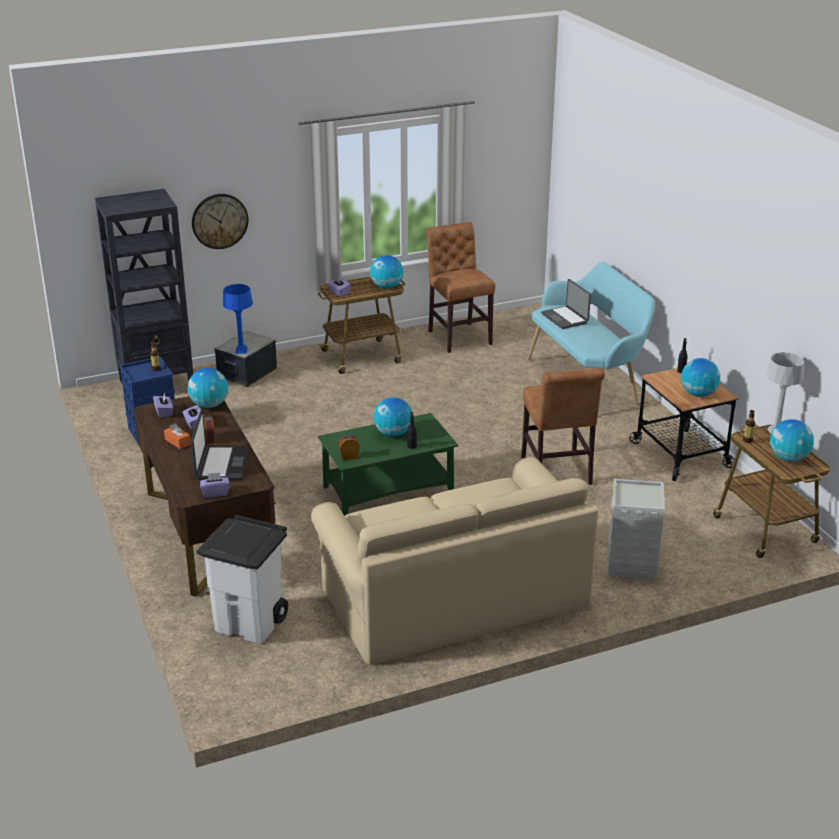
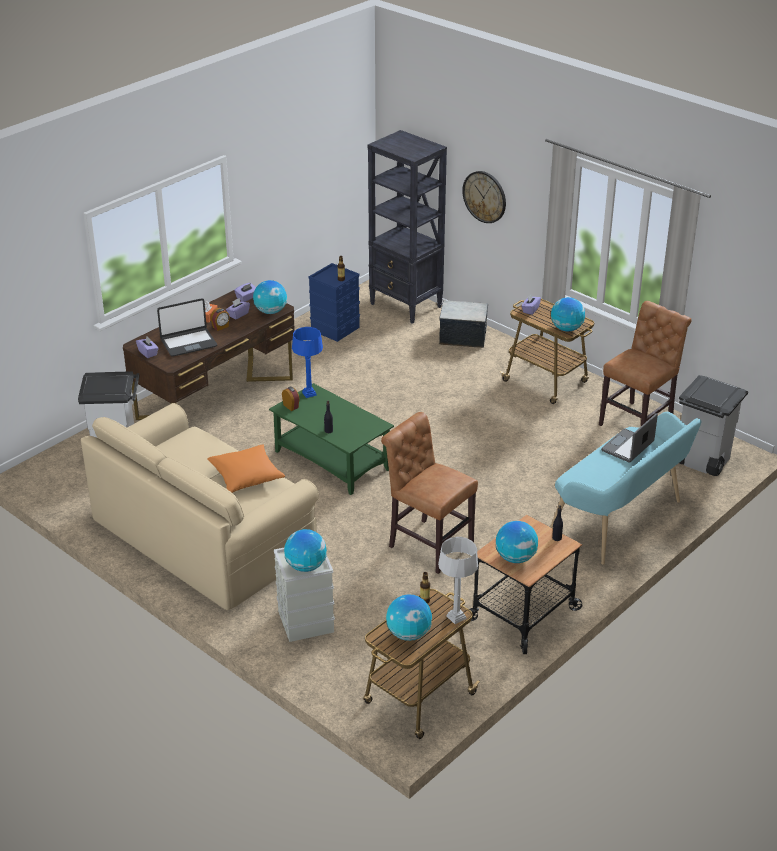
camera: 65 degrees right, 5 degrees up
(241, 351) = (449, 313): blue table lamp -> blue table lamp (309, 393)
(393, 433) = (342, 416): globe -> globe (305, 566)
(472, 499) = (246, 476): none -> orange pillow
(532, 329) = (701, 461): none -> grey trash can
(557, 473) = (427, 544): brown chair -> brown chair turned 75 degrees clockwise

